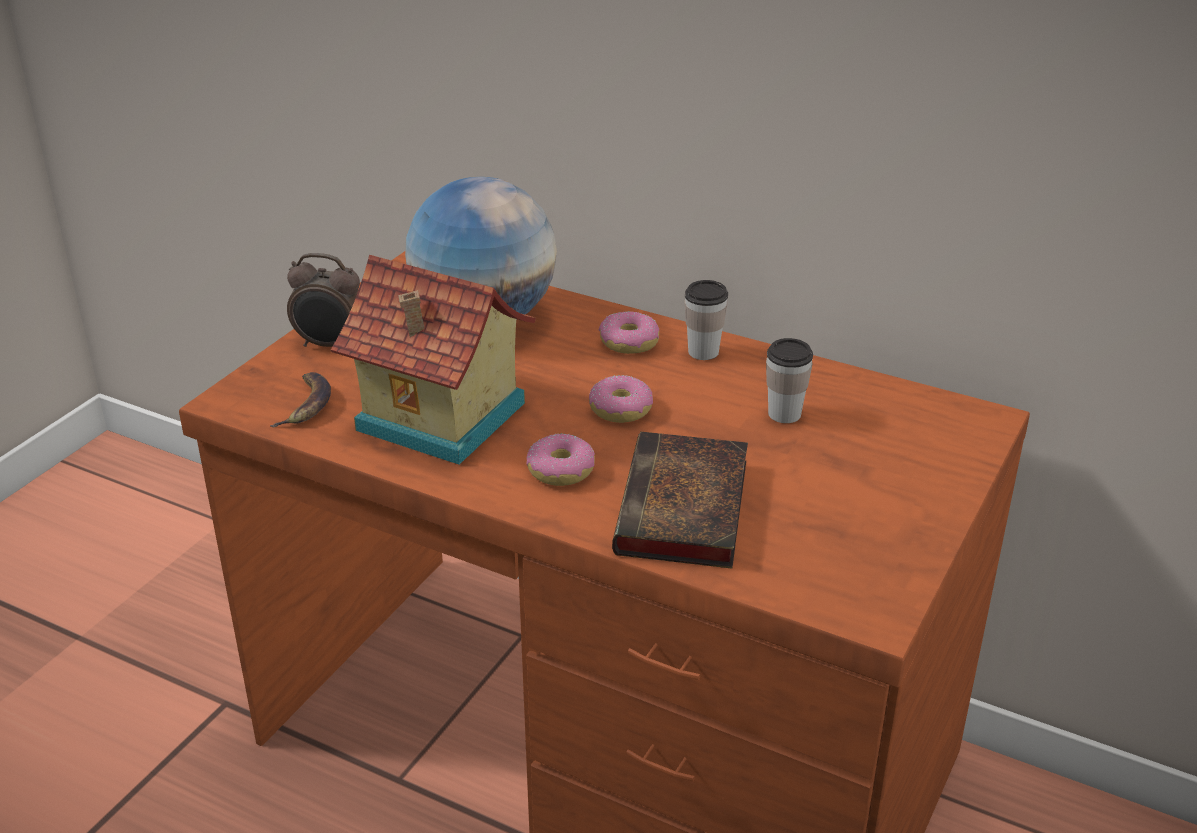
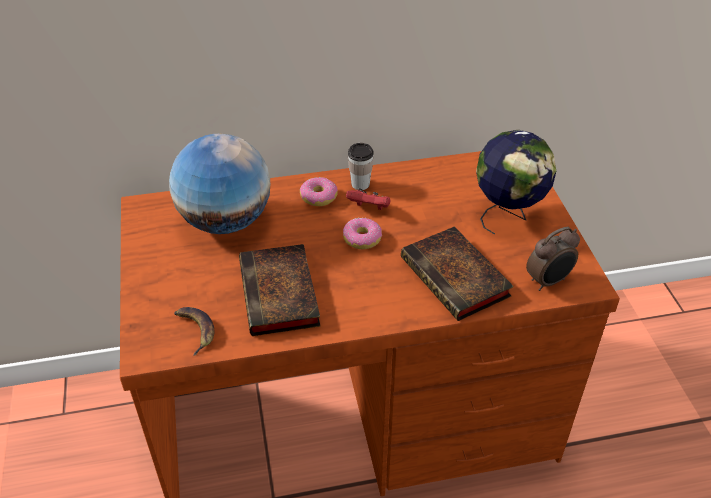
camera: 40 degrees left, 10 degrees up
(330, 345) = (159, 284): alarm clock -> alarm clock (548, 281)
(439, 419) = (280, 296): toy house -> book
(561, 470) = (377, 290): donut -> none
(677, 382) = (369, 208): none -> red game controller
(784, 414) = (436, 200): cup -> none
(867, 477) = (508, 215): none -> globe

